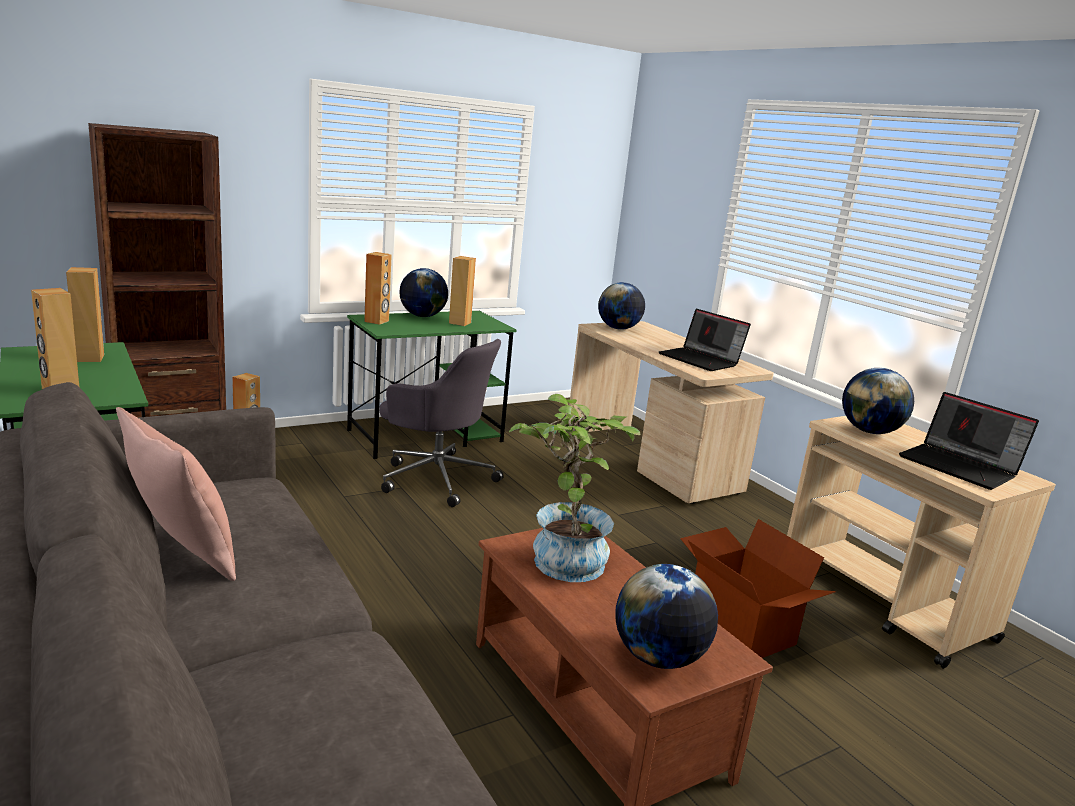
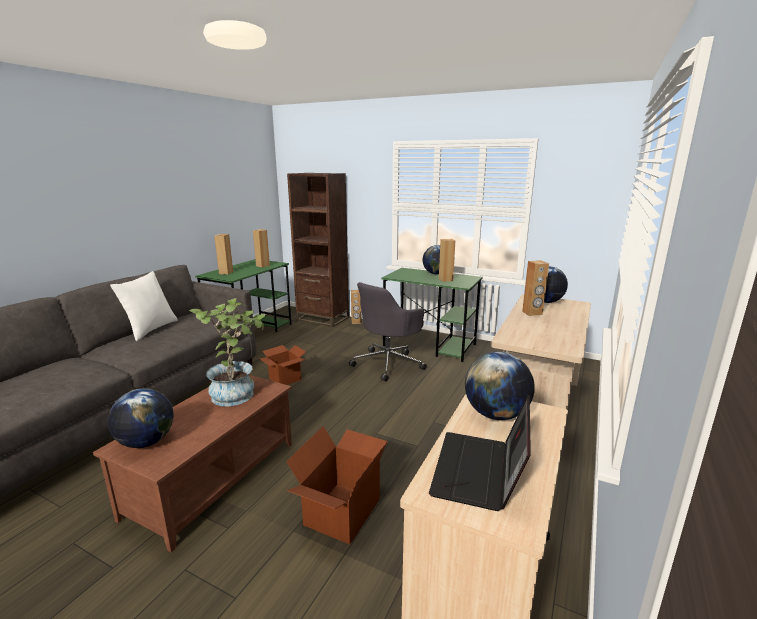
camera: 60 degrees right, 0 degrees up
(181, 555) = (151, 330): pink pillow -> white pillow
(360, 562) = (285, 379): none -> cardboard box
(377, 321) = (404, 272): brown speaker -> brown speaker (532, 313)
(436, 477) = (388, 363): grey office chair -> grey office chair turned 45 degrees clockwise
(701, 360) = (540, 332): laptop -> none

